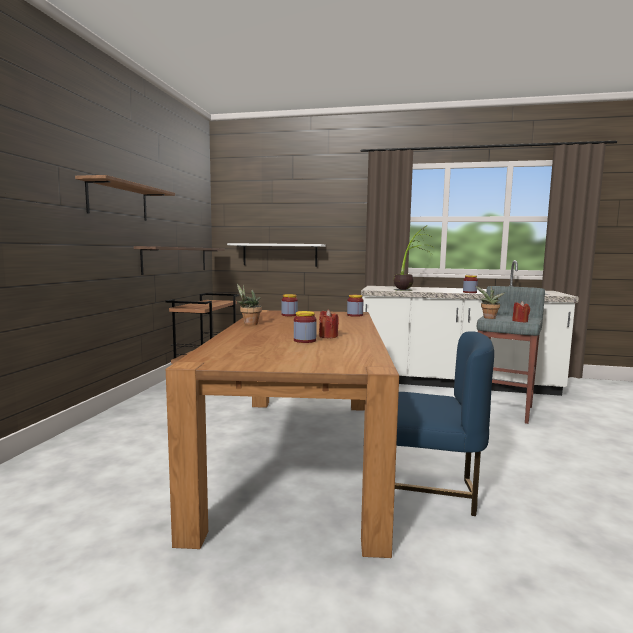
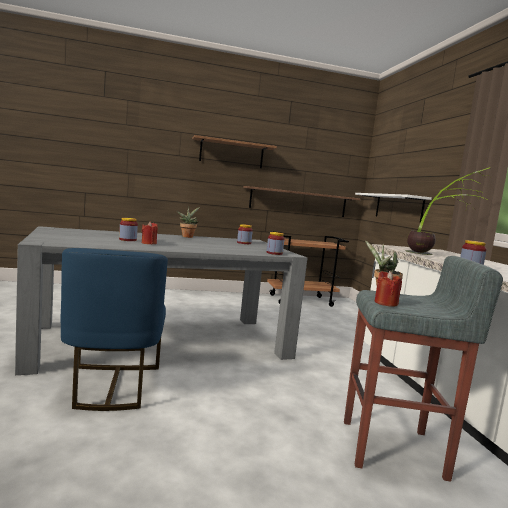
camera: 65 degrees right, 0 degrees up
(300, 453) = (161, 341): brown dining table -> grey dining table

